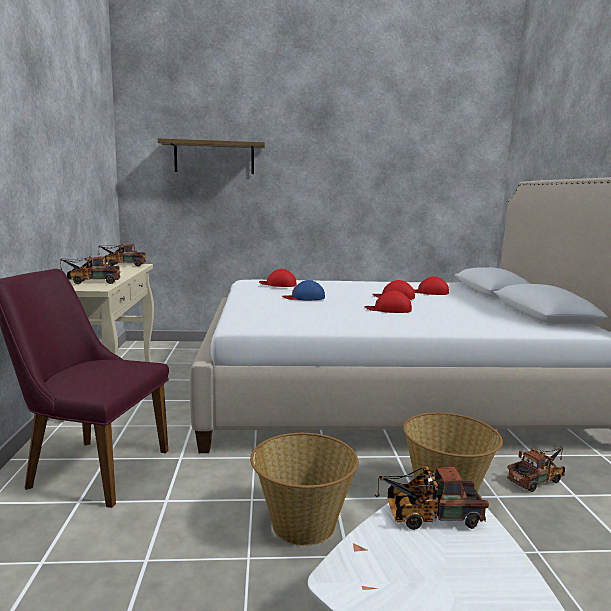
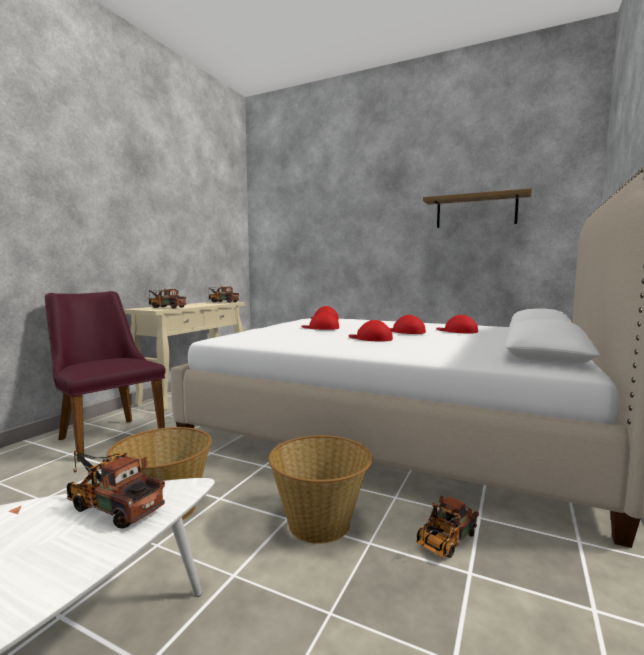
camera: 30 degrees right, 5 degrees down
(214, 157) = (311, 221): shelf -> shelf (476, 211)
(304, 297) = (320, 328): blue cap -> red cap
(538, 480) = (444, 542): toy truck -> toy truck turned 135 degrees clockwise

